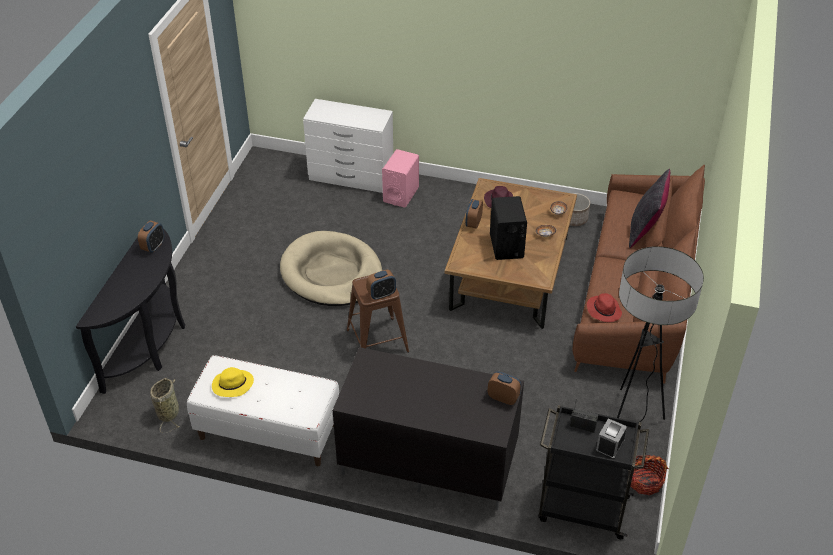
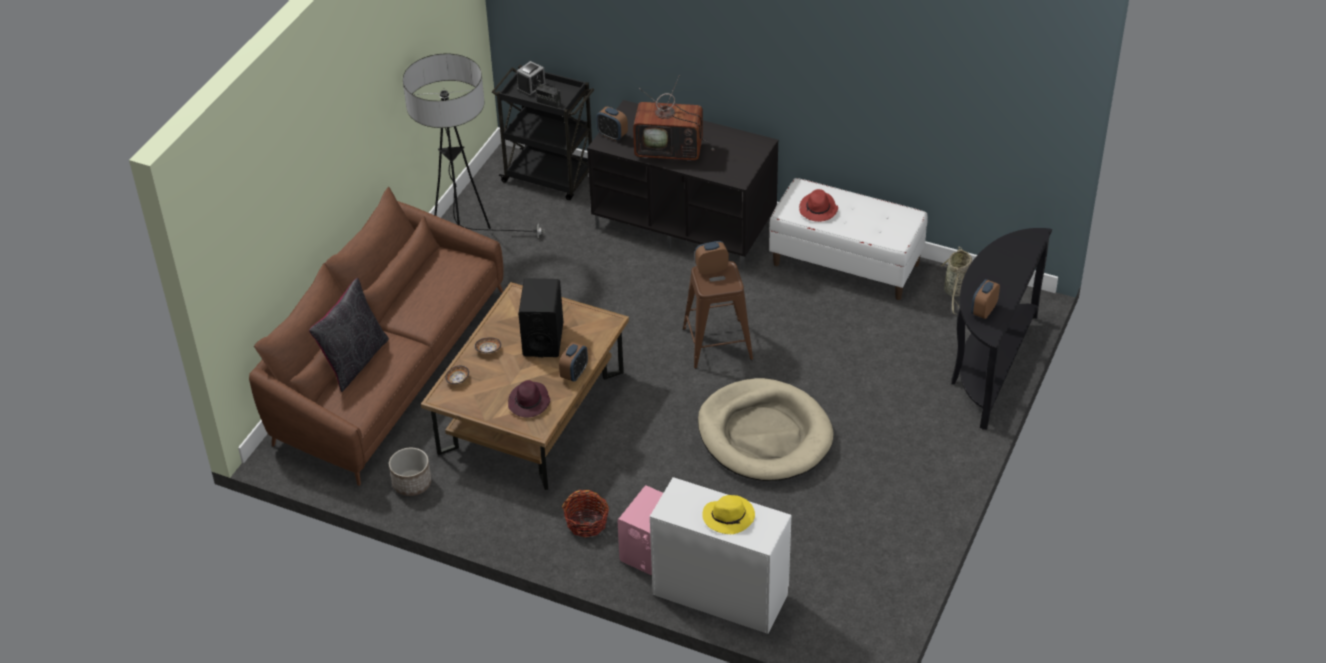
camera: 170 degrees left, 0 degrees up
(232, 385) = (880, 220): yellow hat -> yellow hat (729, 516)
(439, 386) = (671, 149): none -> television
(603, 310) = (458, 270): red hat -> red hat (818, 210)
(644, 481) = (480, 191): basket -> basket (587, 523)

